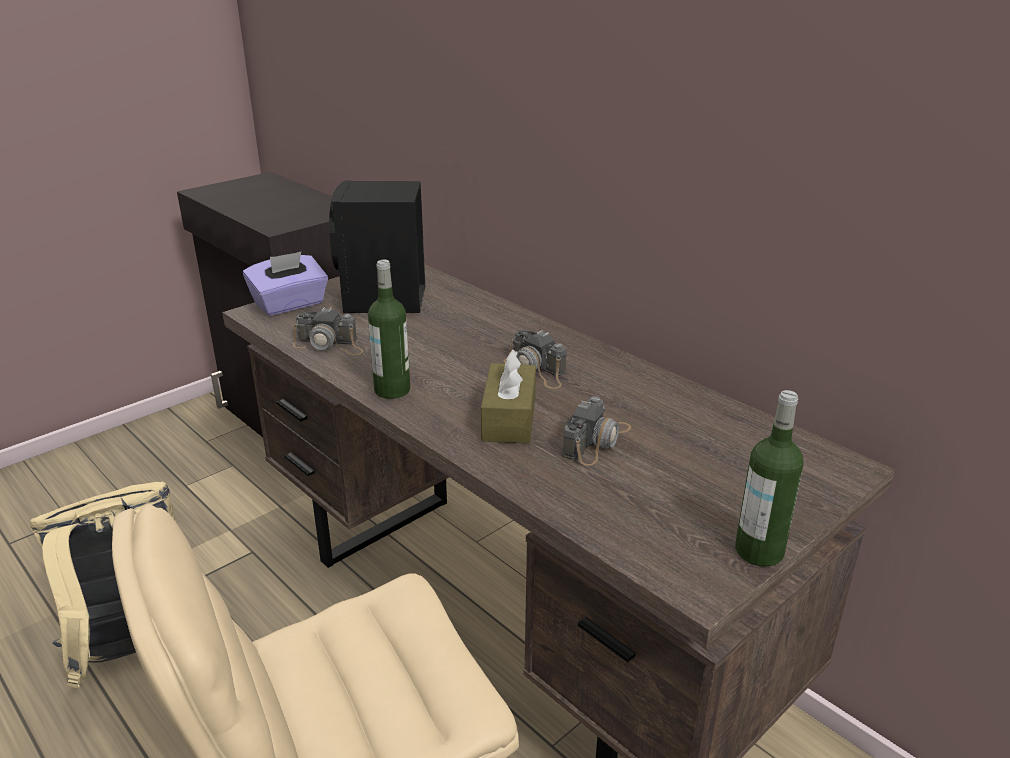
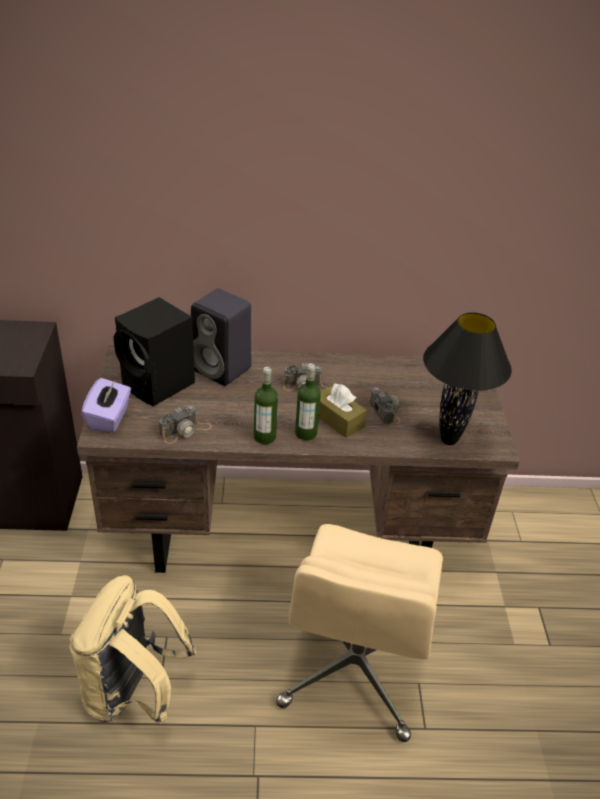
camera: 50 degrees left, 10 degrees up
(472, 315) = (223, 369): none -> black speaker
(630, 526) = (449, 439): none -> black table lamp
(759, 551) = (495, 421): bottle -> bottle (306, 433)

